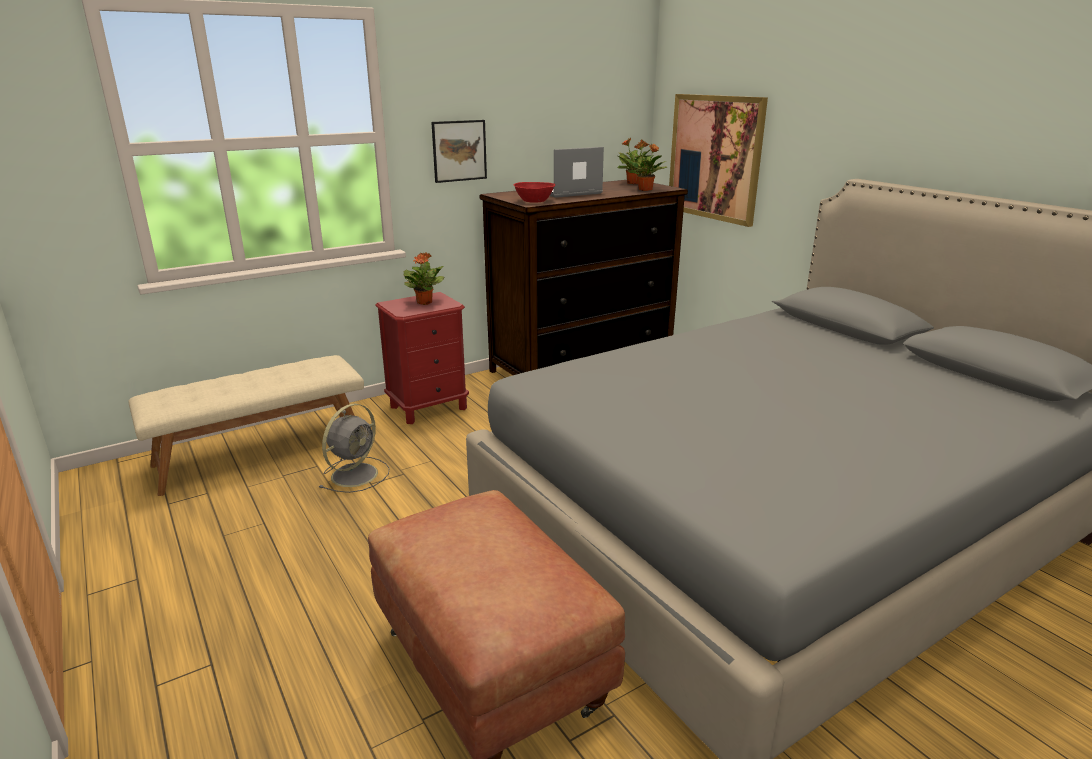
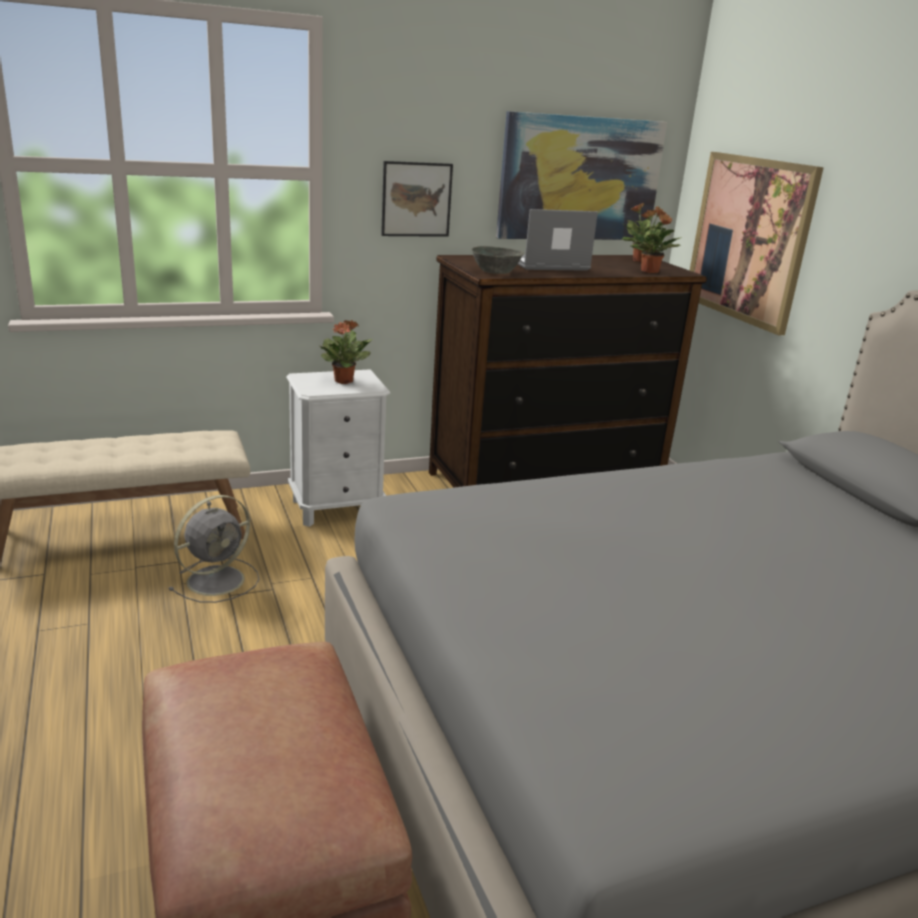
camera: 10 degrees right, 0 degrees up
(428, 407) = (337, 508): red nightstand -> white nightstand
(534, 201) = (496, 272): red bowl -> grey bowl
(579, 123) = (580, 179): none -> picture

